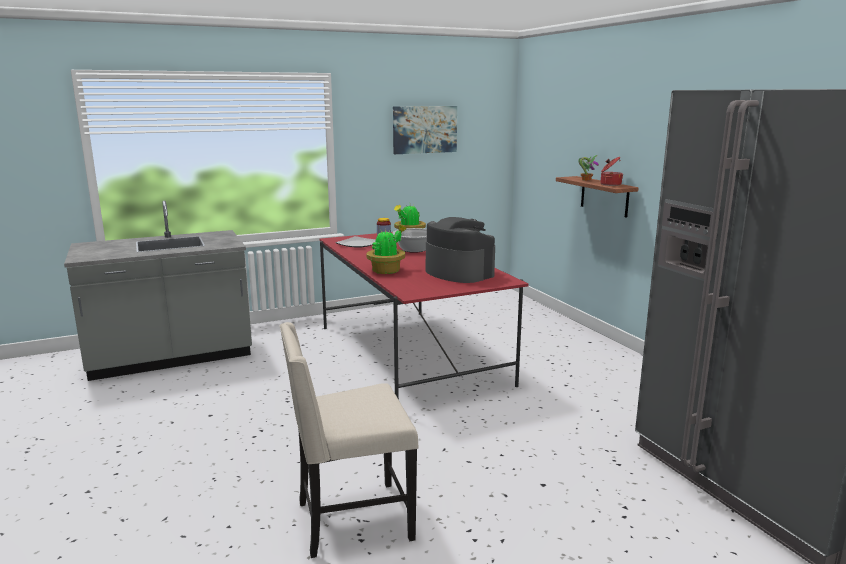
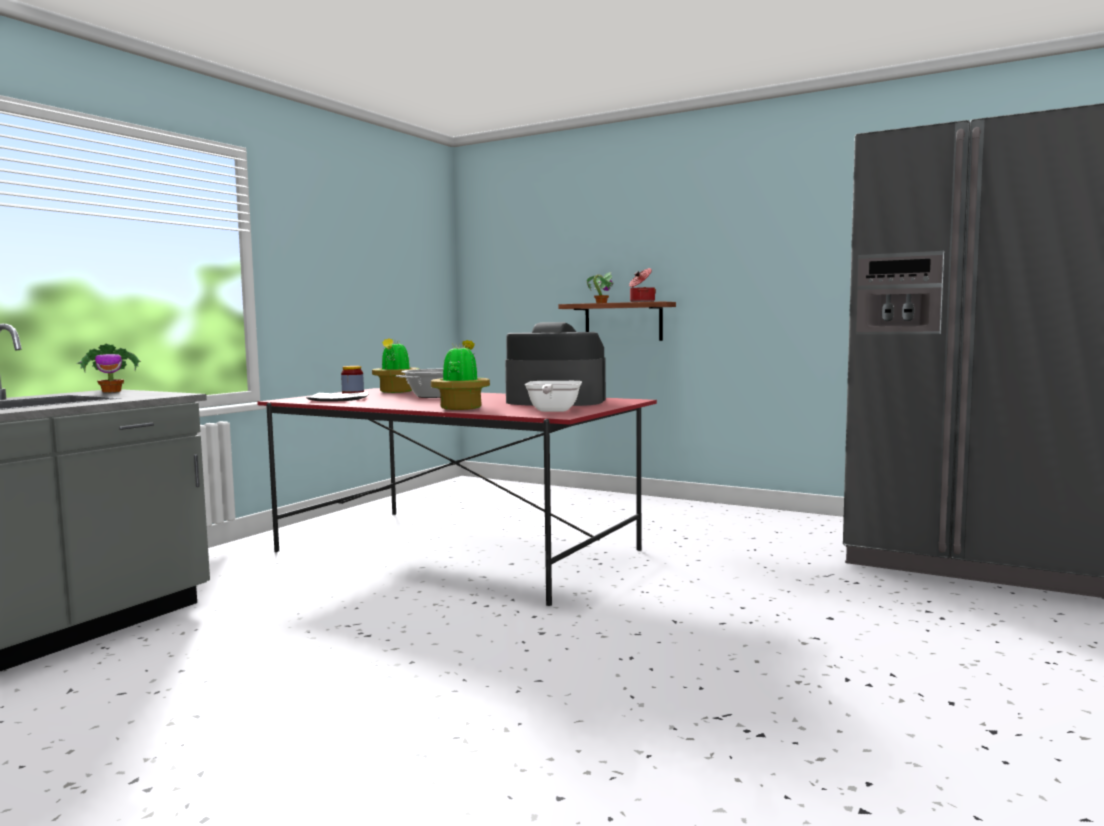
camera: 35 degrees left, 10 degrees down
(221, 235) = (112, 391): none -> potted plant
(351, 521) = (711, 721): beige chair -> none
(422, 287) = (552, 411): none -> frying pan
(424, 129) = (363, 249): picture -> none

